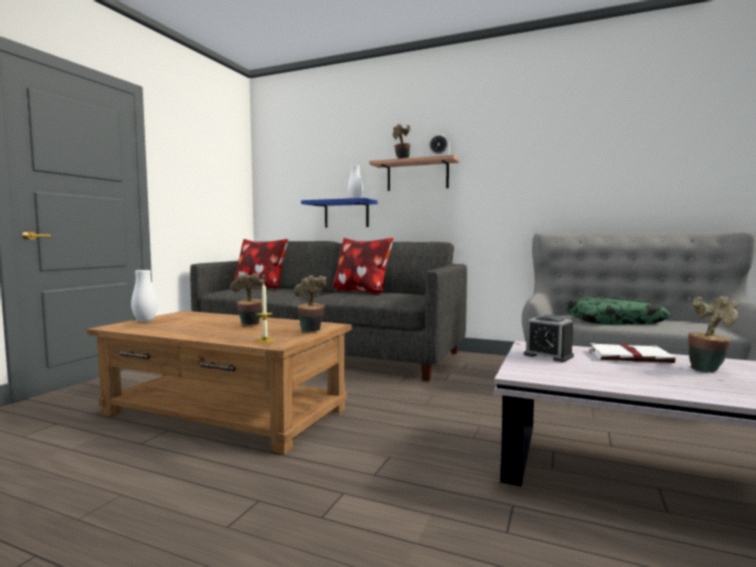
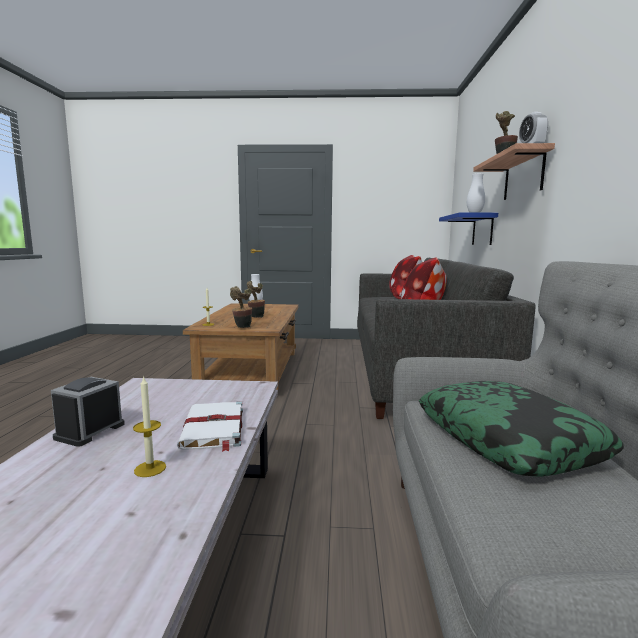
camera: 70 degrees right, 5 degrees up
(548, 355) = (209, 392): alarm clock -> alarm clock (90, 431)
(708, 369) = (150, 468): potted plant -> candle

